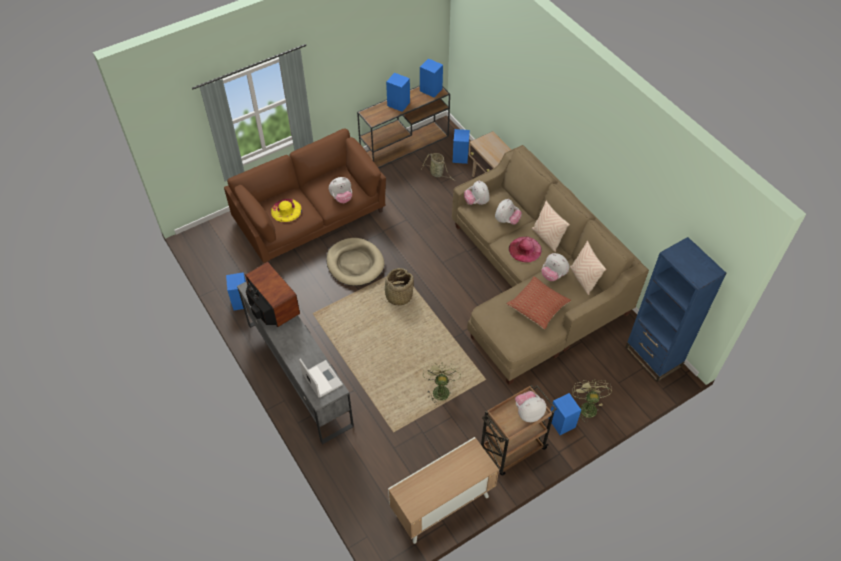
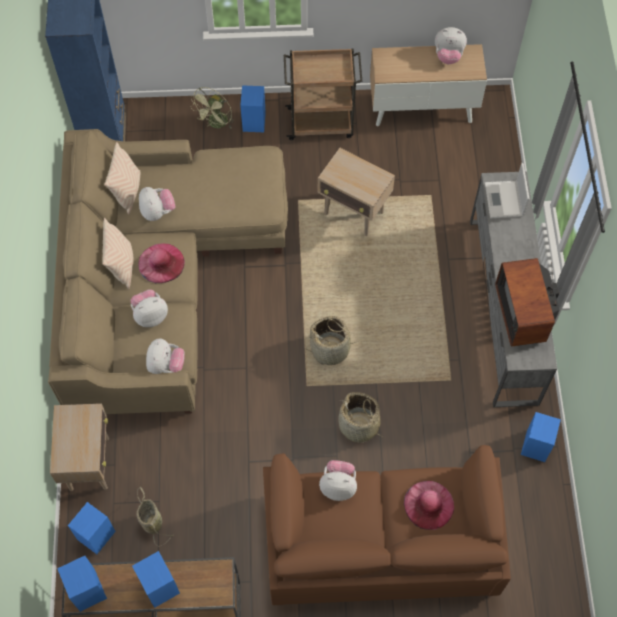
camera: 150 degrees left, 10 degrees up
(286, 210) = (428, 505): yellow hat -> pink hat
(355, 263) = (359, 425): beige dog bed -> basket
(440, 389) = (354, 213): green fan -> beige side table
(528, 413) = (312, 66): plush toy -> plush toy (448, 56)
(538, 307) = (207, 183): pillow -> none

